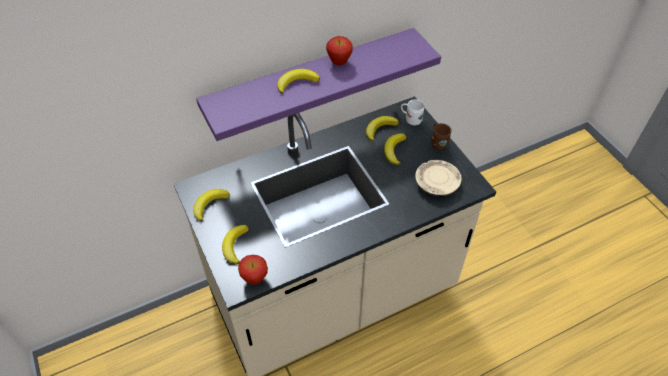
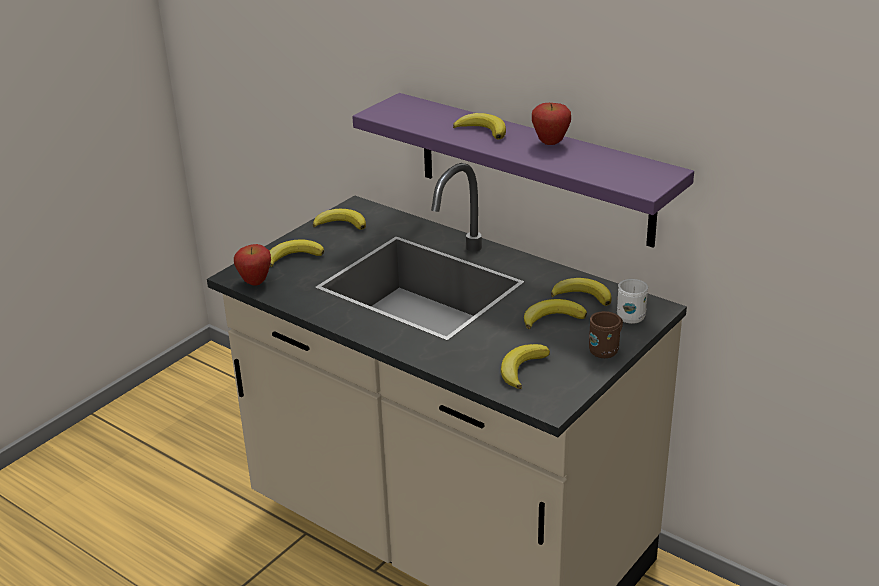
camera: 65 degrees right, 20 degrees down
(436, 183) = (522, 368): beige plate -> banana

